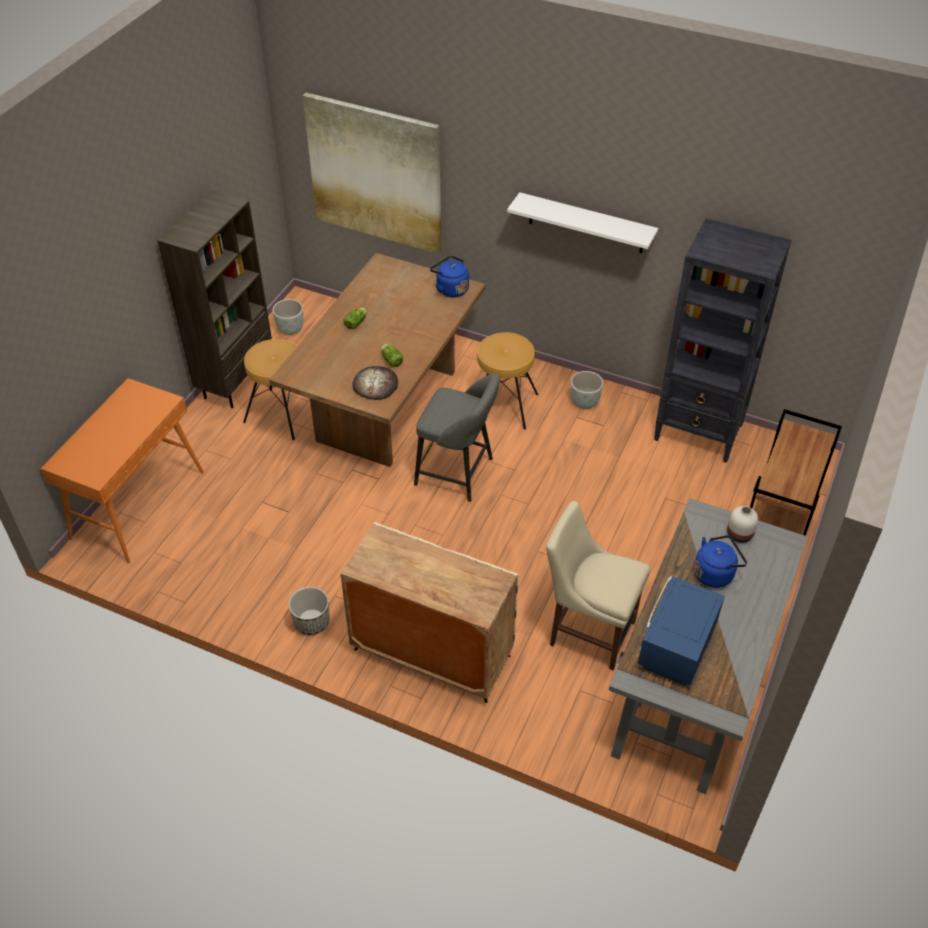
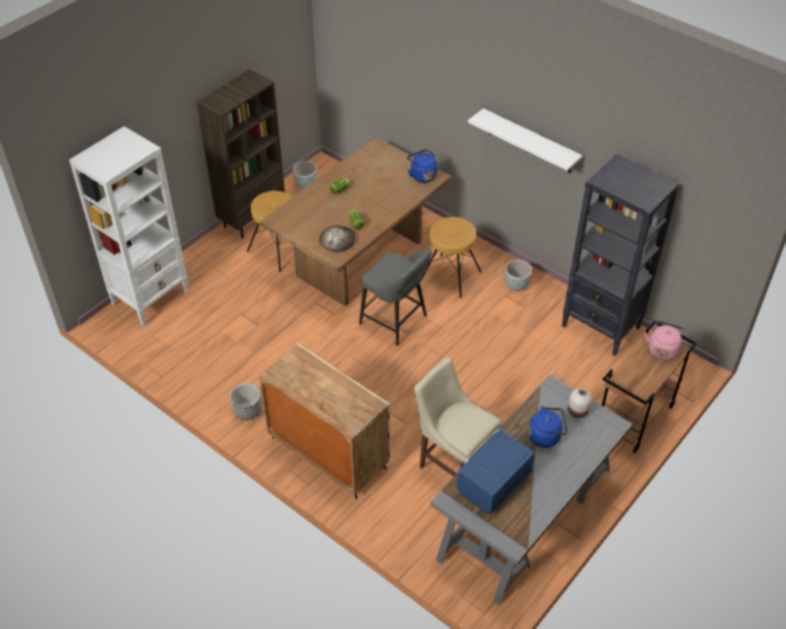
camera: 15 degrees right, 0 degrees up
(138, 504) = (151, 298): orange console table -> white bookcase
(375, 173) = (382, 74): picture -> none
(804, 441) = (662, 349): none -> pink kettle

